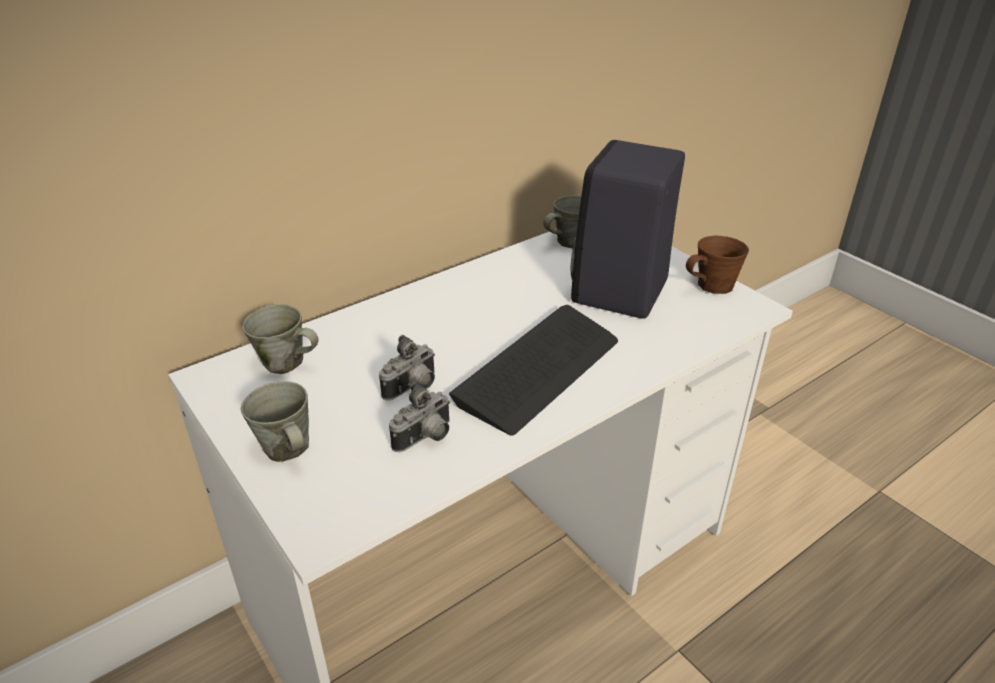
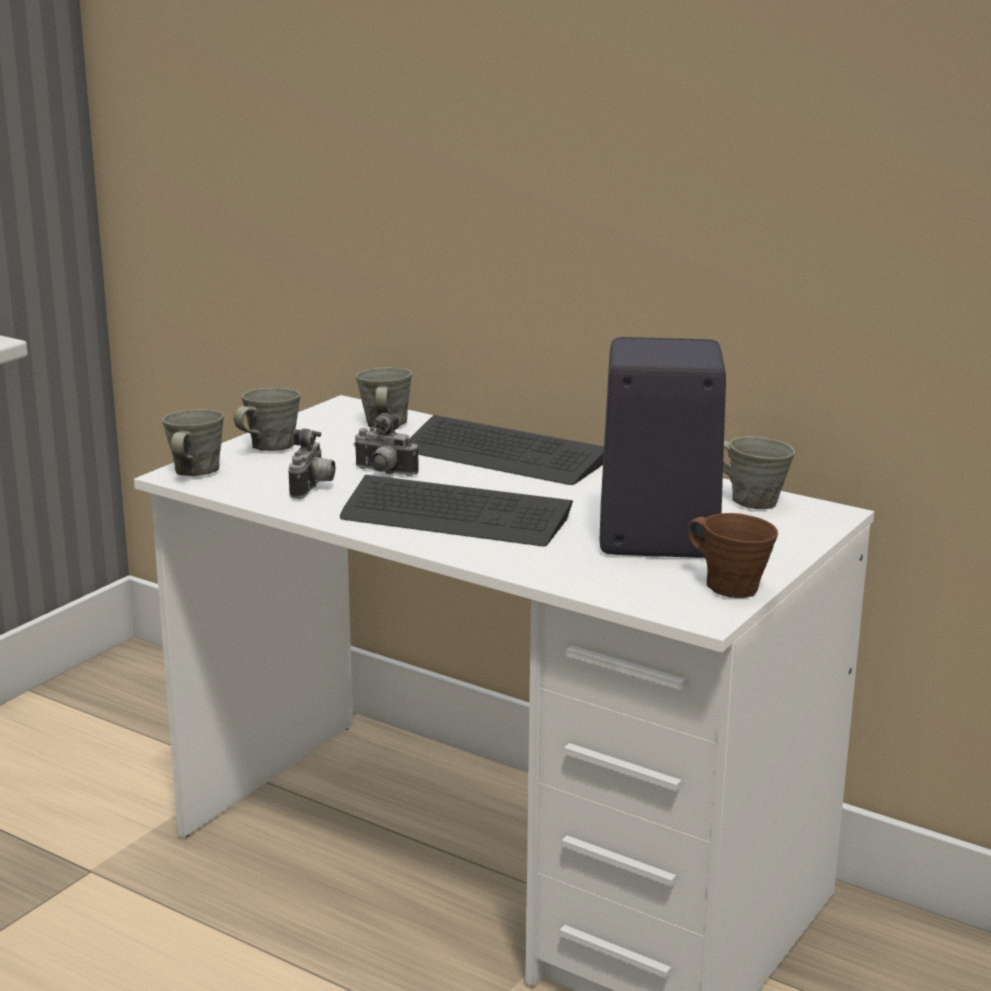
camera: 70 degrees right, 15 degrees down
(321, 519) = (195, 472): none -> grey mug
(415, 317) = (503, 455): none -> keyboard
(426, 439) = (313, 488): camera -> camera turned 105 degrees counterclockwise

